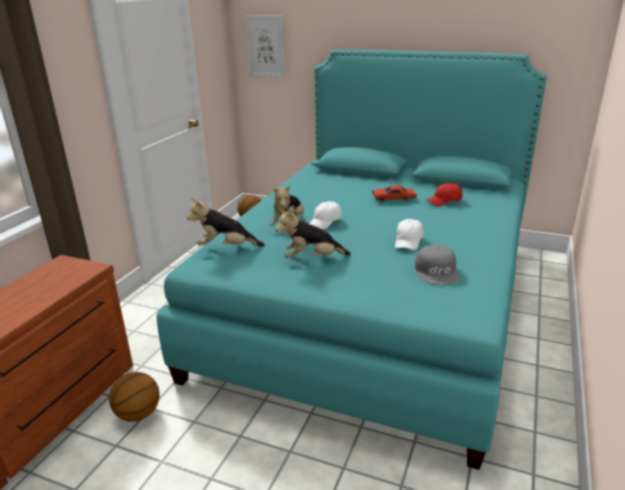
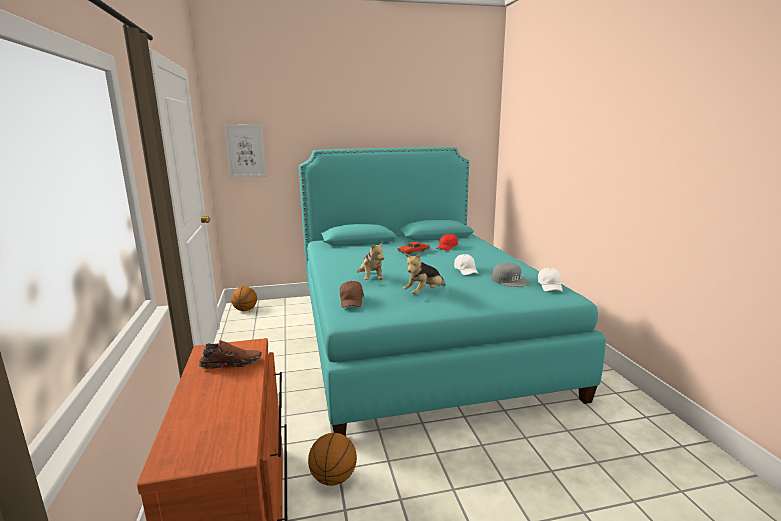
camera: 35 degrees left, 10 degrees down
(56, 281) = (231, 363): none -> brown shoe
(226, 247) = (351, 301): plush toy -> brown cap
(325, 222) = (395, 272): white cap -> white cap (550, 286)

